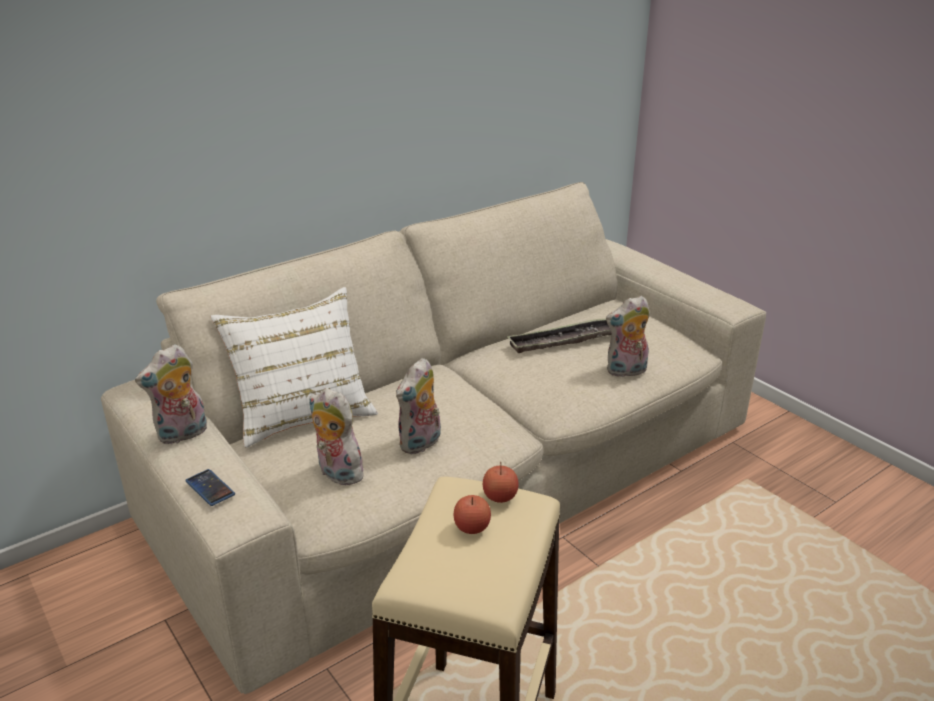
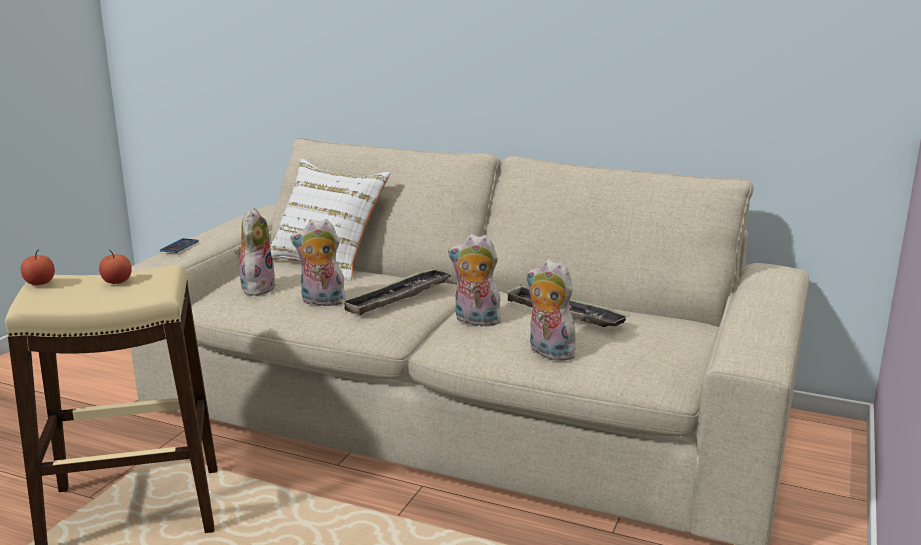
camera: 60 degrees right, 10 degrees down
(182, 435) = (232, 226): plush toy -> plush toy (475, 321)
(453, 400) = (398, 297): none -> tray
(500, 496) = (158, 280): apple -> apple (40, 283)

